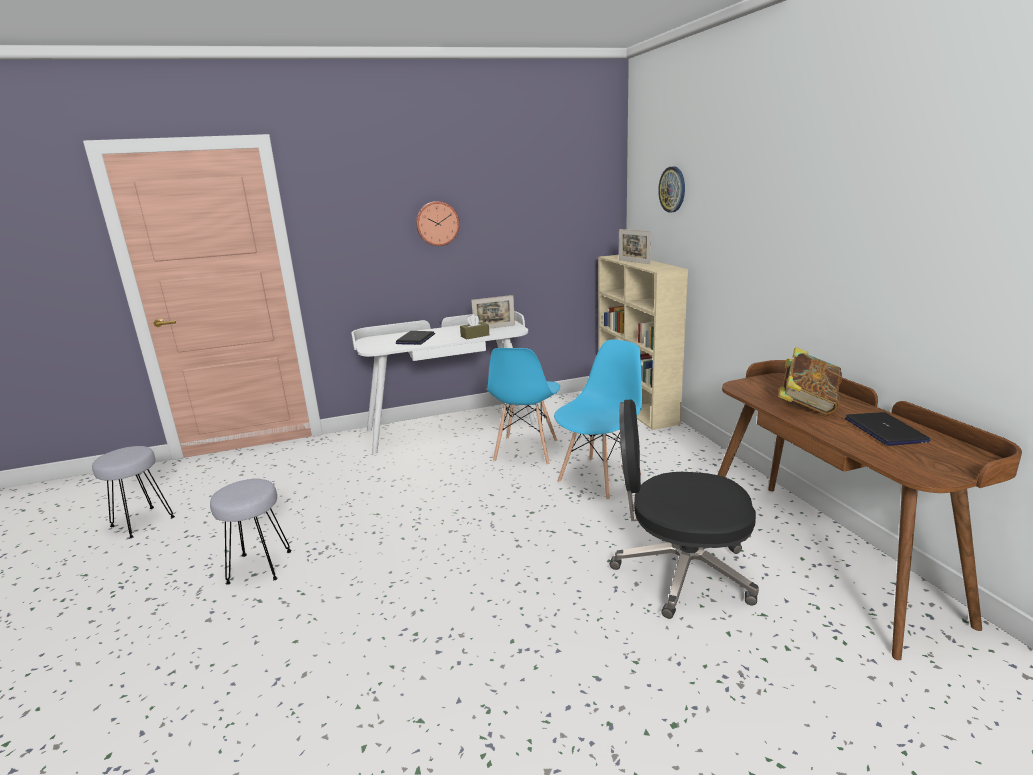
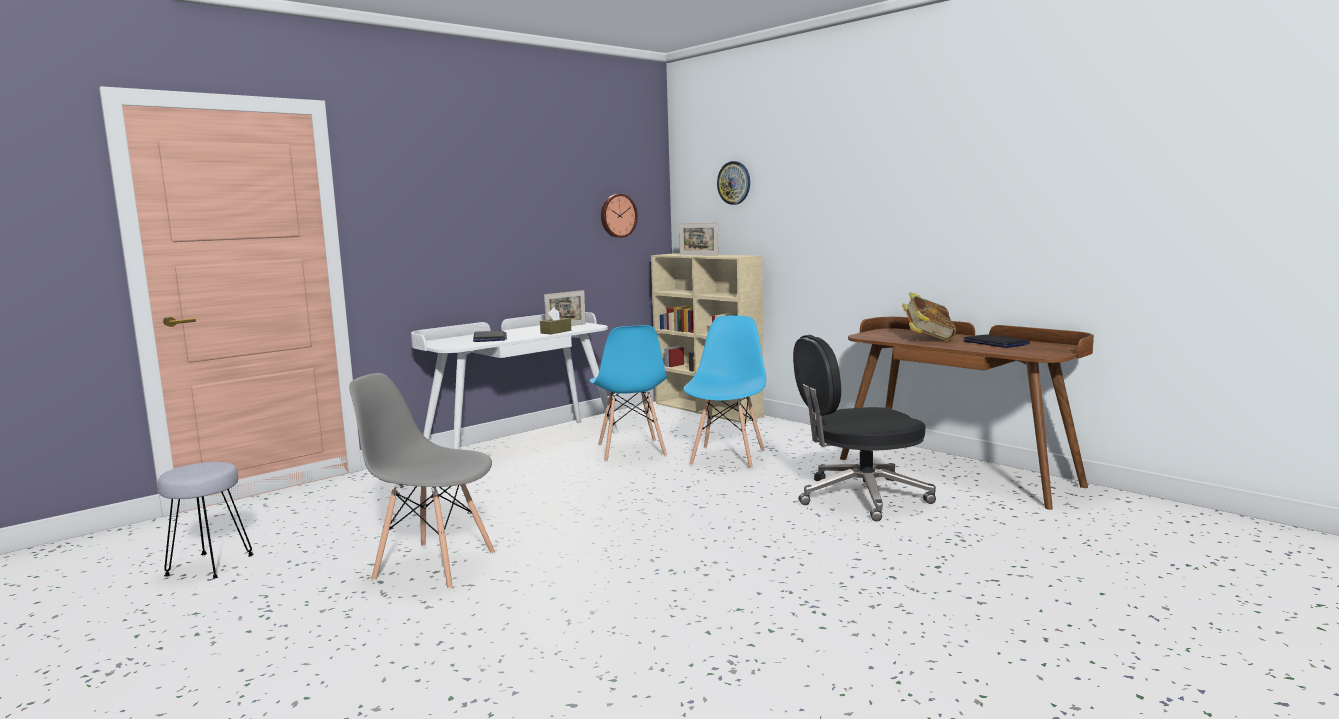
camera: 25 degrees left, 10 degrees down
(260, 566) = (434, 565): grey stool -> grey chair
(437, 223) = (496, 212): wall clock -> wall clock (617, 215)

